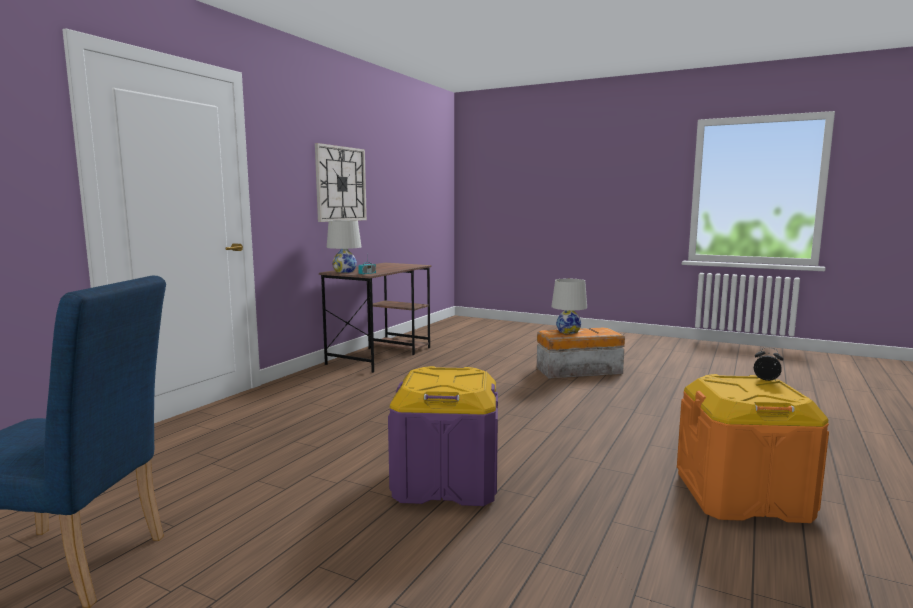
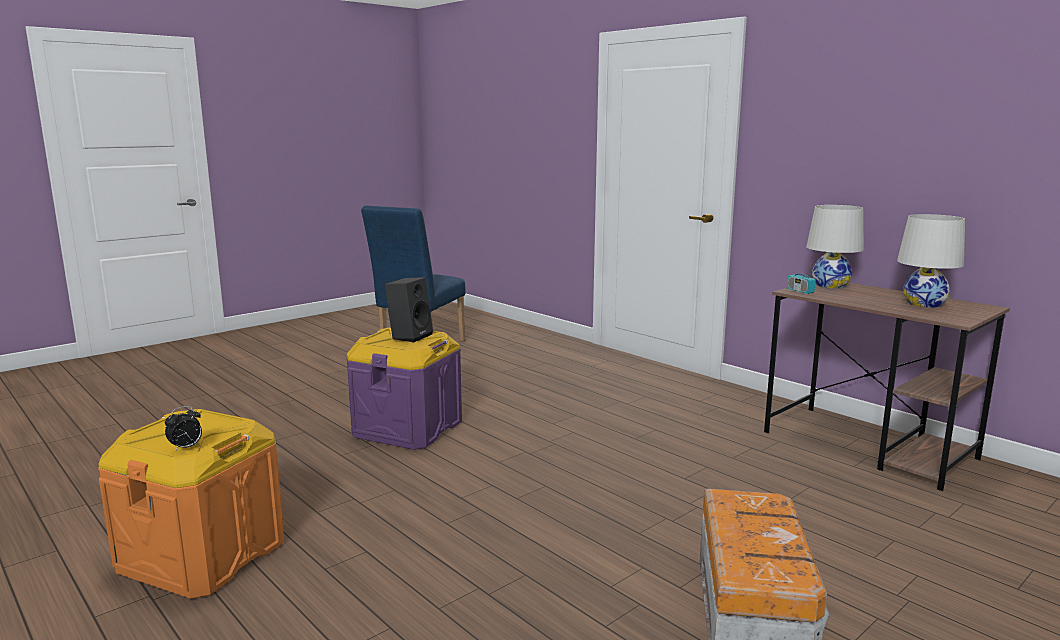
camera: 110 degrees right, 5 degrees up
(341, 184) = (911, 148): wall clock -> none
(440, 377) = (410, 336): none -> black speaker
(568, 331) = (765, 520): white table lamp -> white table lamp (924, 304)

